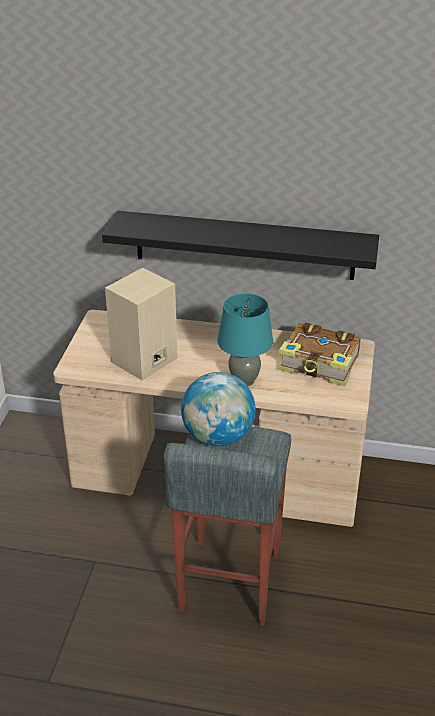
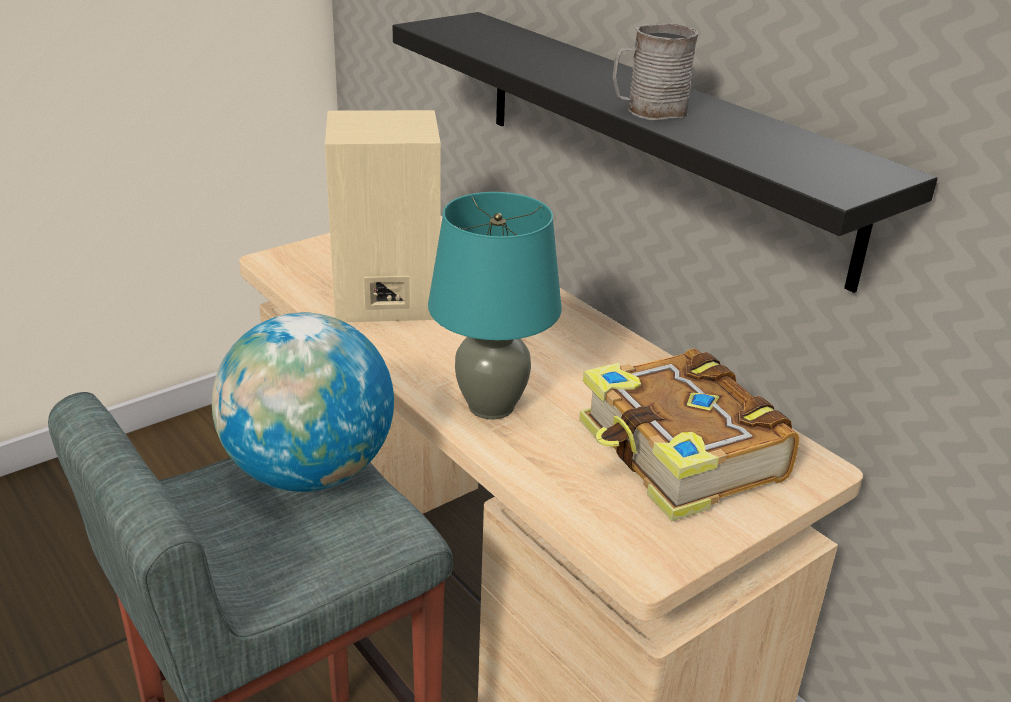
camera: 40 degrees right, 5 degrees down
(269, 243) = (648, 111): none -> grey mug

